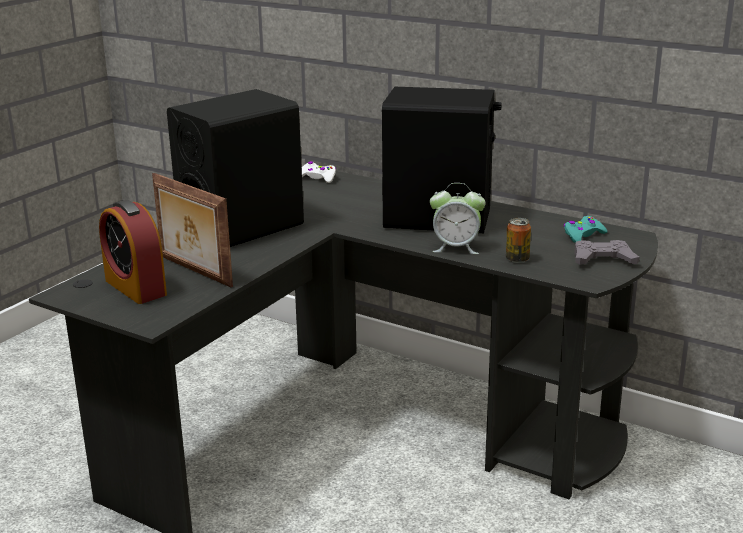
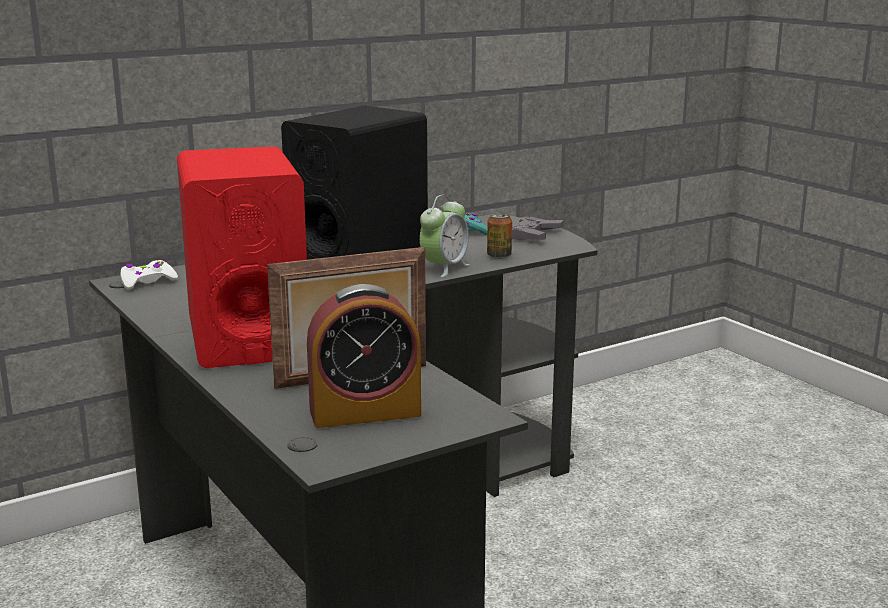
camera: 65 degrees left, 5 degrees down
(242, 228) = (247, 337): black speaker -> red speaker

